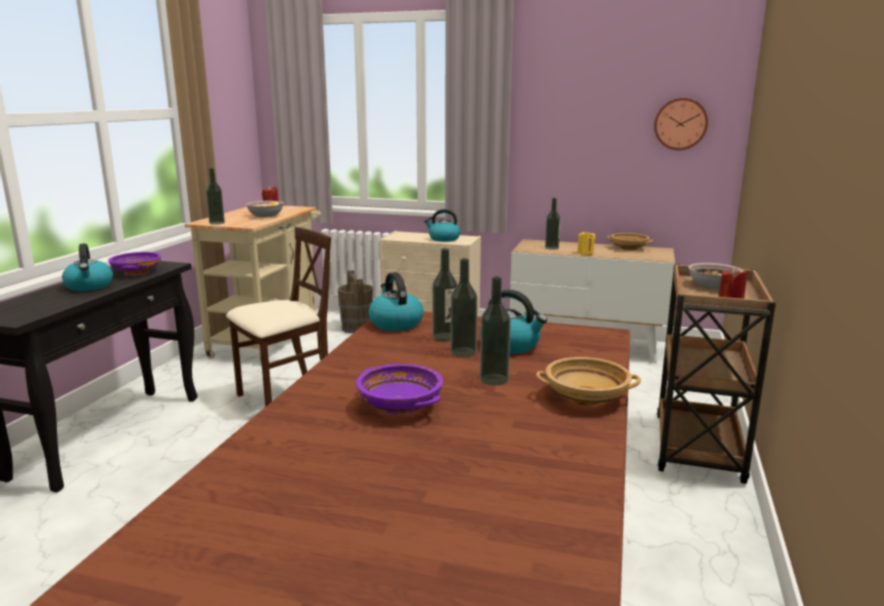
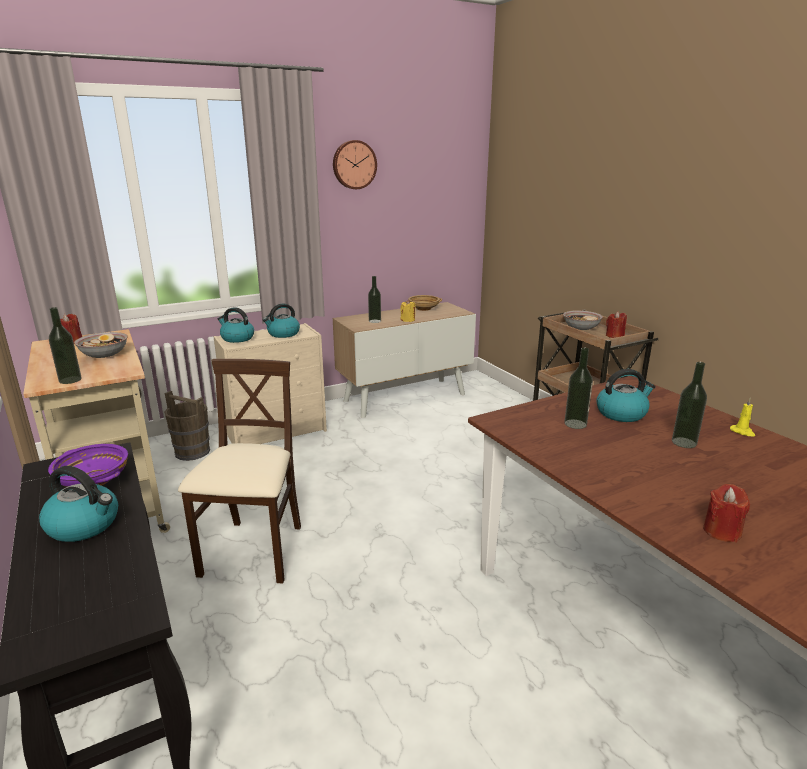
camera: 45 degrees left, 5 degrees up
(319, 425) = (721, 531): none -> red candle
(395, 323) = (518, 427): kettle -> kettle (237, 338)
(401, 405) = (707, 489): purple bowl -> none
(463, 352) = (617, 431): bottle -> none
(585, 397) = (742, 432): beige bowl -> yellow candle
(680, 124) = (444, 200): wall clock -> wall clock (354, 164)

